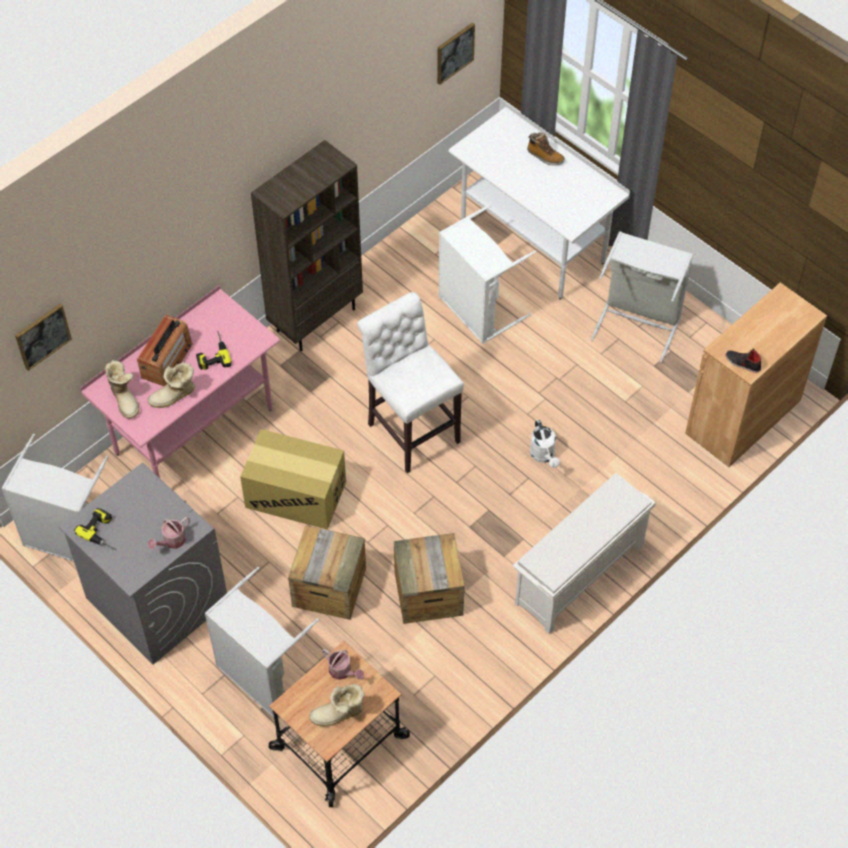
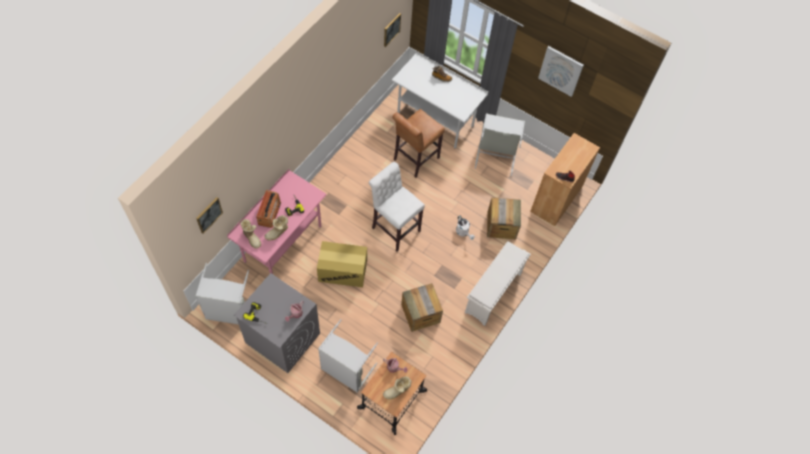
camera: 15 degrees left, 5 degrees up
(315, 319) = (333, 174): brown bookcase -> none
(329, 587) = (370, 318): crate -> crate (501, 225)
(476, 310) = (414, 160): white laundry basket -> brown stool
(758, 155) = (560, 70): none -> picture

